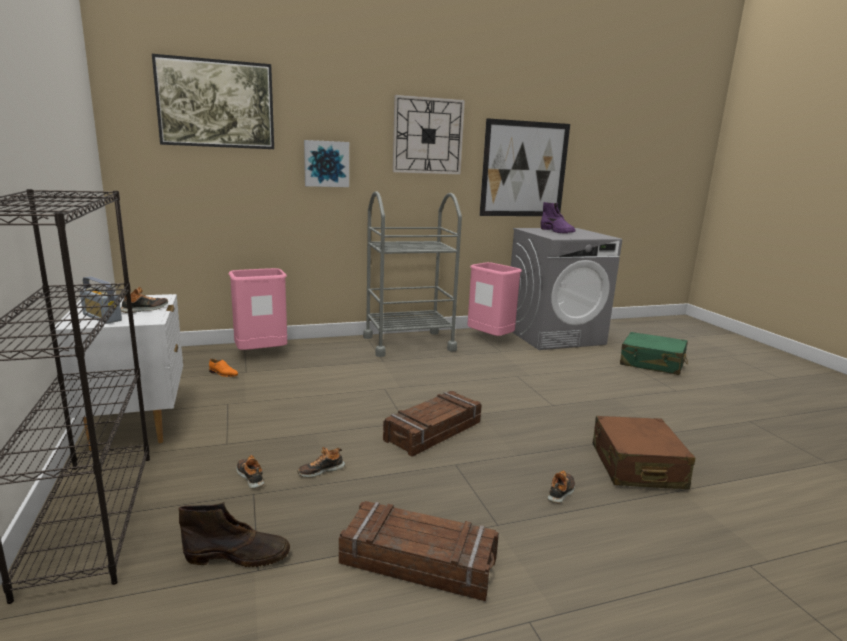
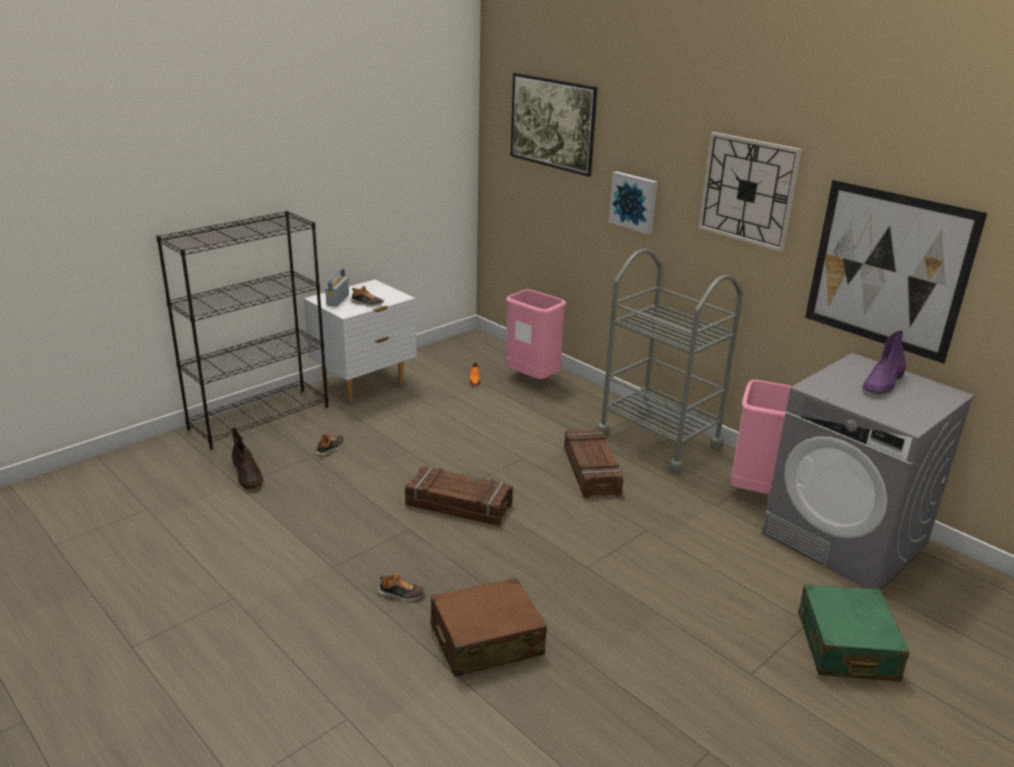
camera: 65 degrees right, 10 degrees up
(321, 470) = (356, 471): shoe -> none
(418, 561) = (273, 540): crate -> crate (592, 471)

